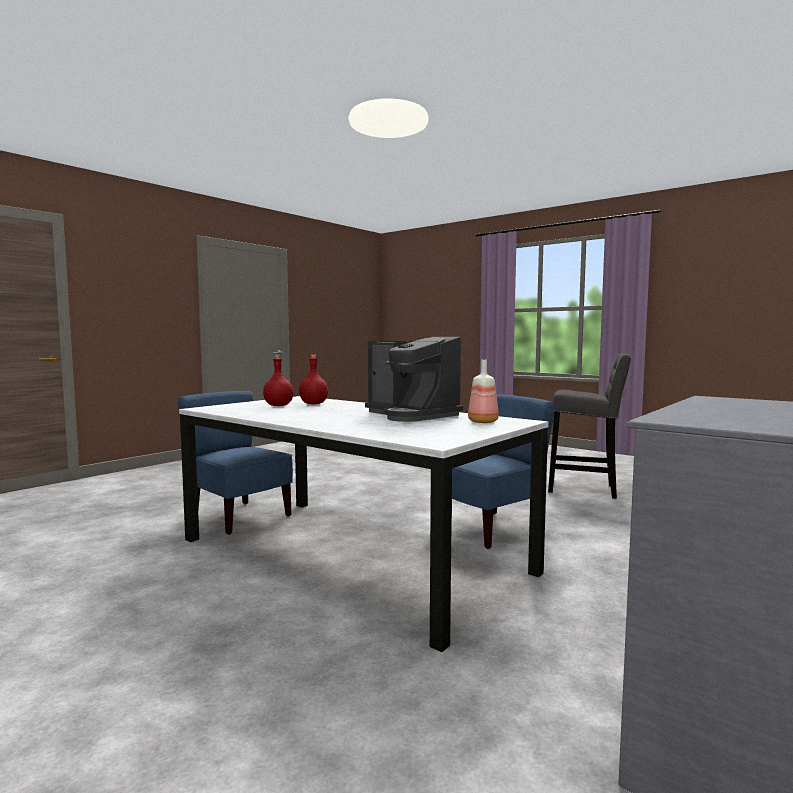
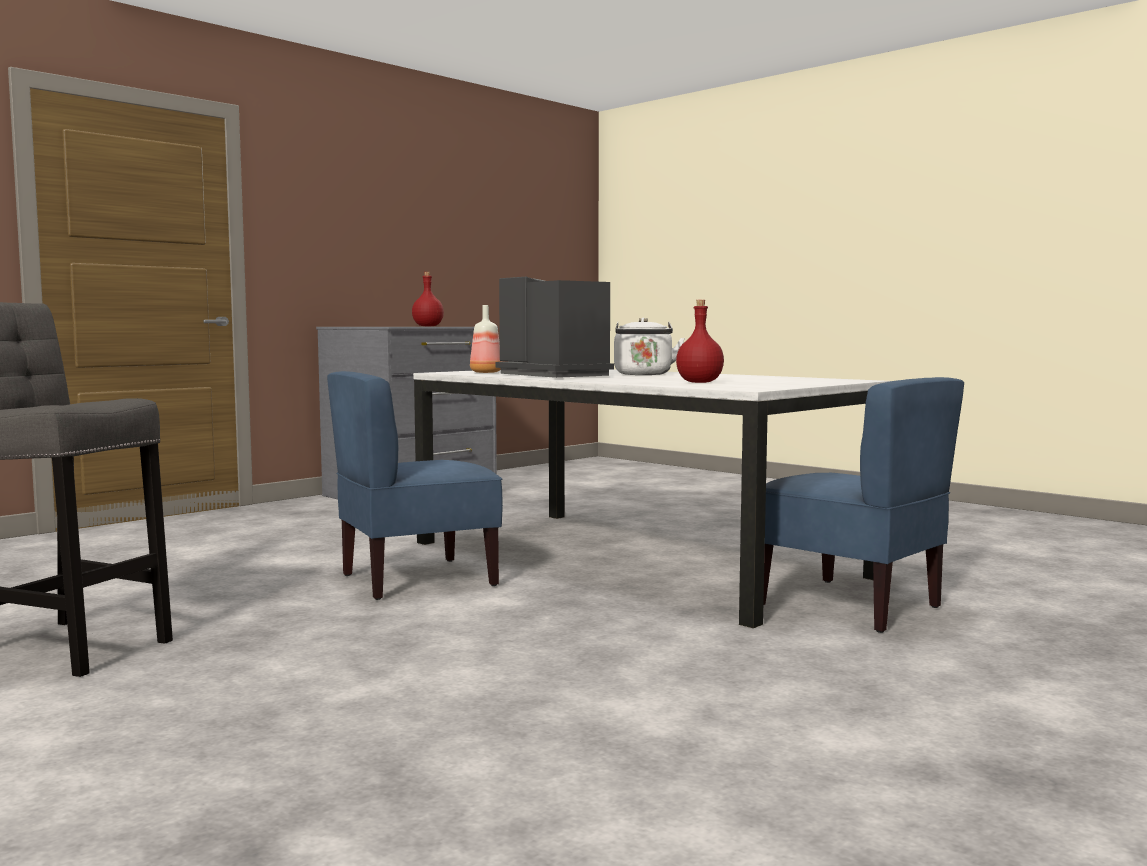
camera: 175 degrees left, 0 degrees up
(279, 405) = (751, 381): red bottle -> red bottle (427, 326)
(339, 417) = (643, 374): none -> white kettle

